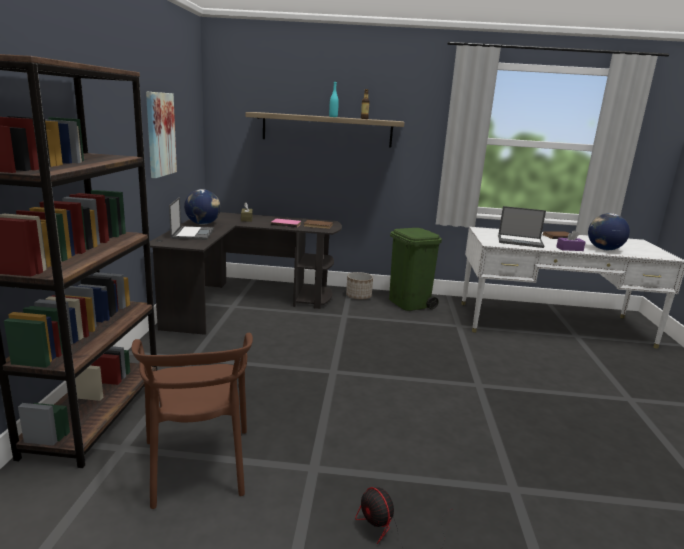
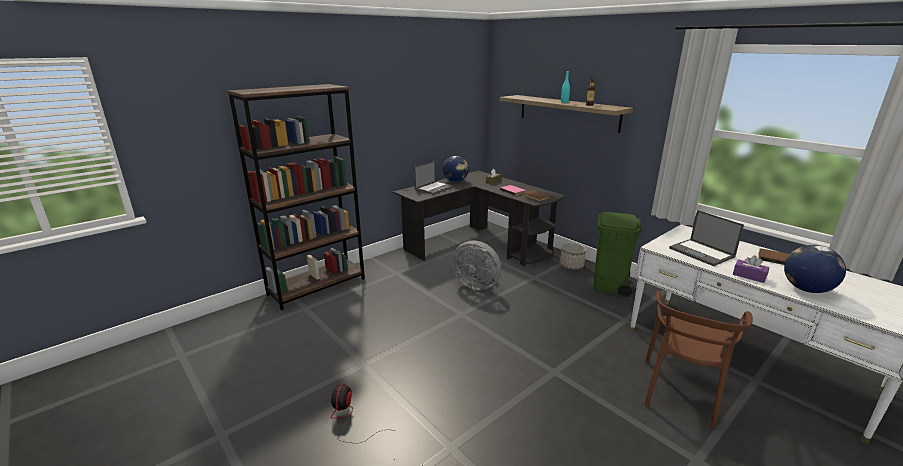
camera: 45 degrees right, 5 degrees up
(160, 134) = (422, 116): picture -> none
(198, 465) = (319, 332): brown chair -> brown chair (681, 391)
(303, 339) = (476, 284): none -> grey fan

